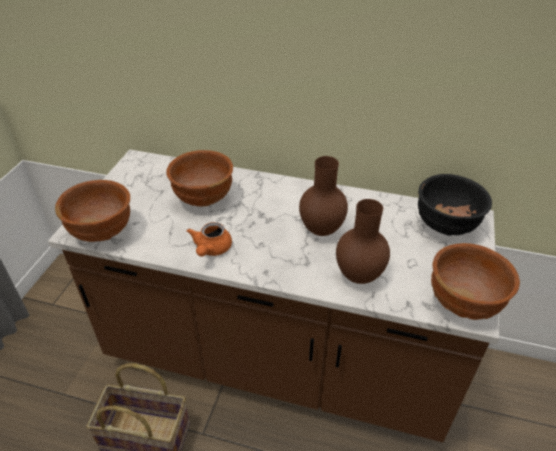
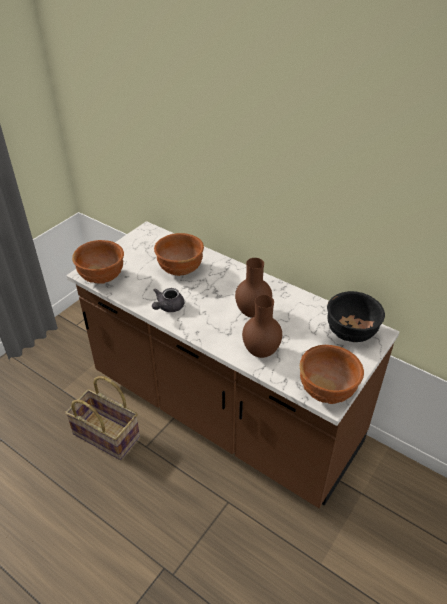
camera: 20 degrees right, 0 degrees up
(211, 249) = (168, 307): orange teapot -> grey teapot

